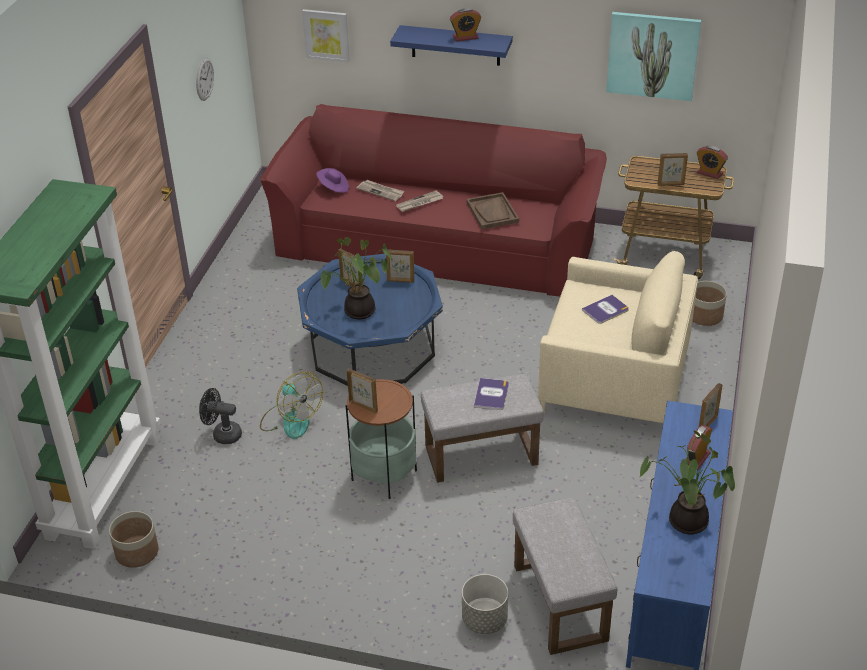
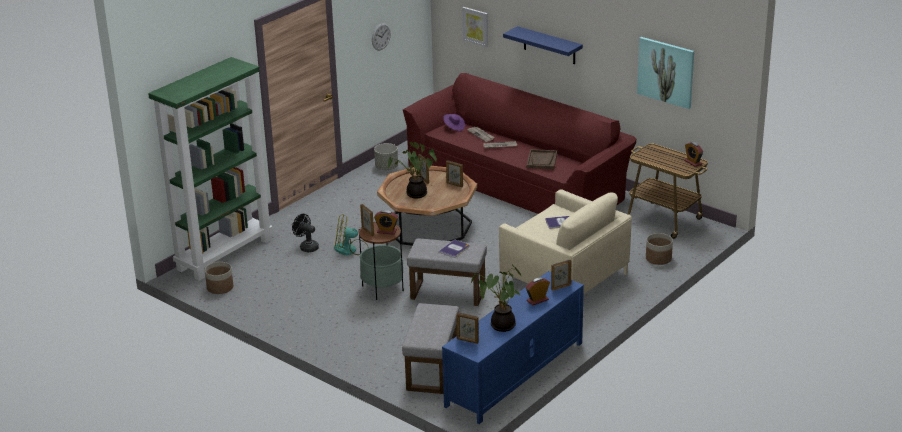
camera: 25 degrees right, 10 degrees down
(290, 420) = (351, 249): fan -> fan turned 105 degrees clockwise
(372, 347) = (428, 226): blue coffee table -> brown coffee table
(465, 37) = (551, 39): alarm clock -> alarm clock (387, 231)
(484, 620) = (382, 366): grey planter -> grey planter (386, 168)
(671, 184) = (659, 163): picture frame -> picture frame (467, 340)

